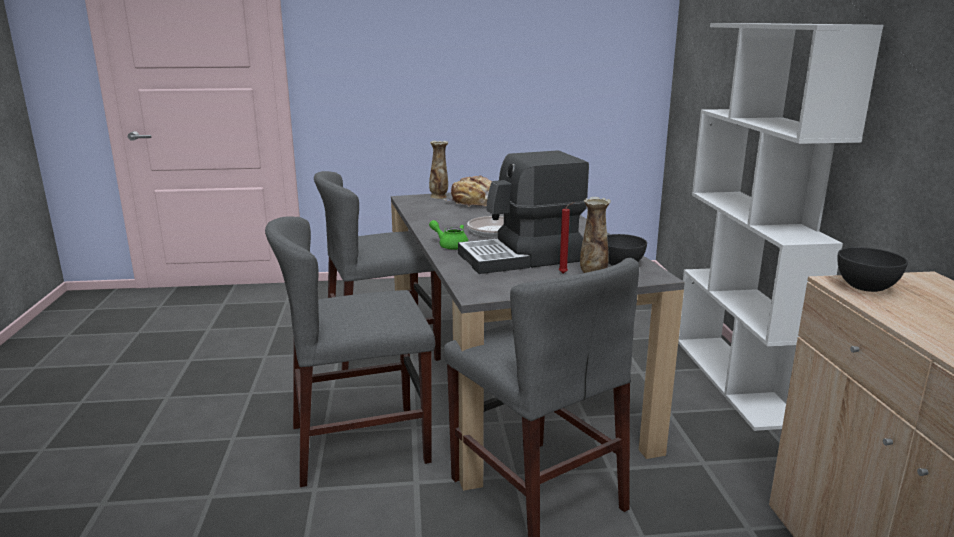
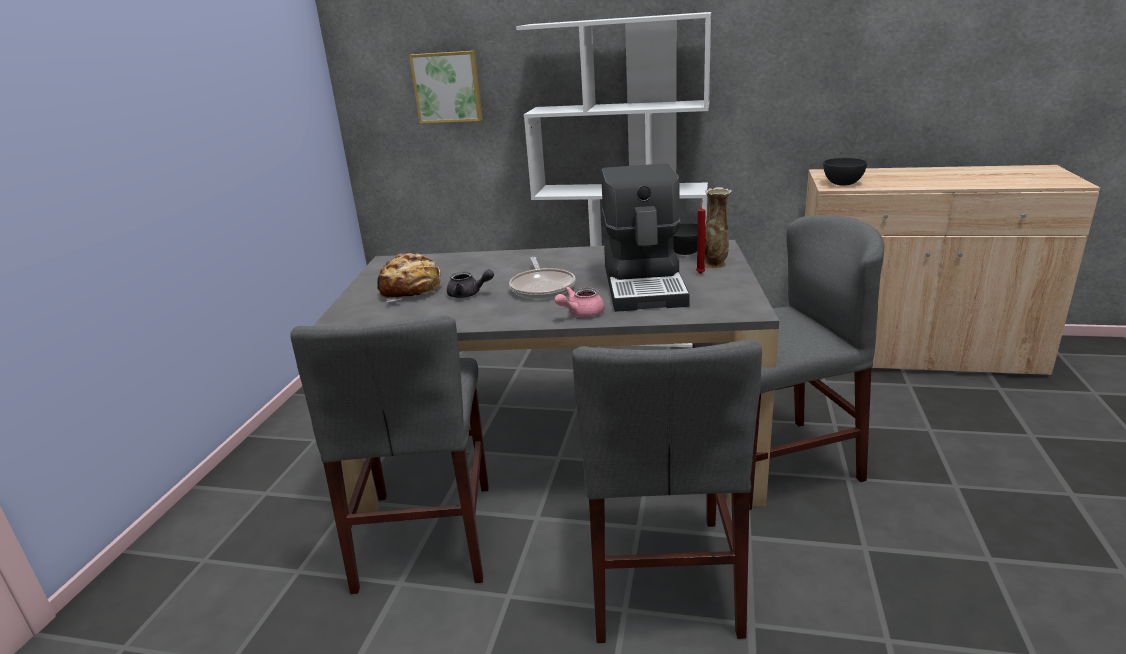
camera: 70 degrees left, 5 degrees up
(439, 197) = (352, 307): vase -> none
(450, 245) = (581, 313): green teapot -> pink teapot
(474, 216) = (468, 294): none -> grey teapot
(716, 77) = (447, 87): none -> picture

